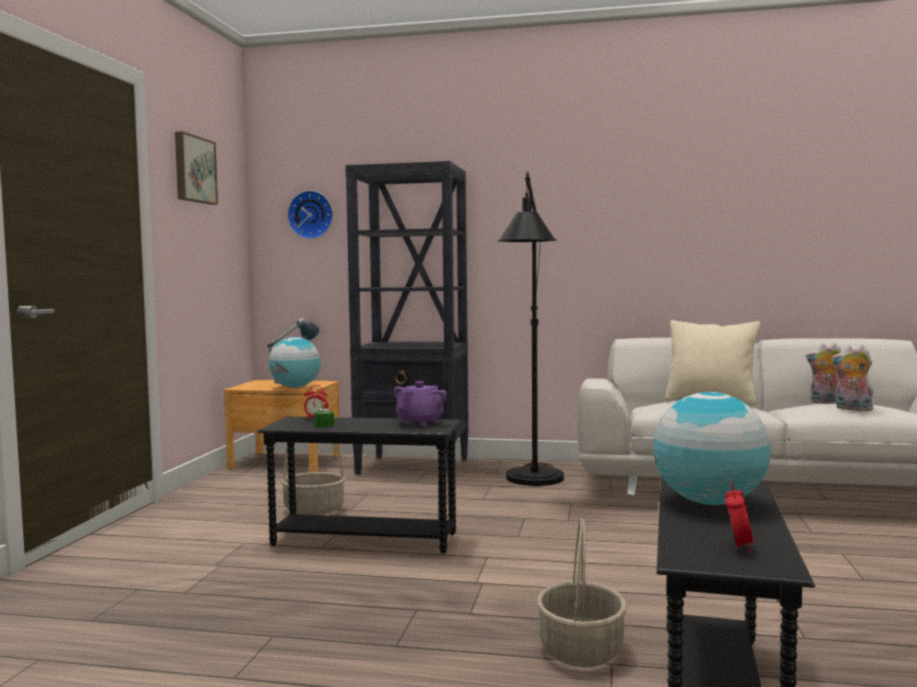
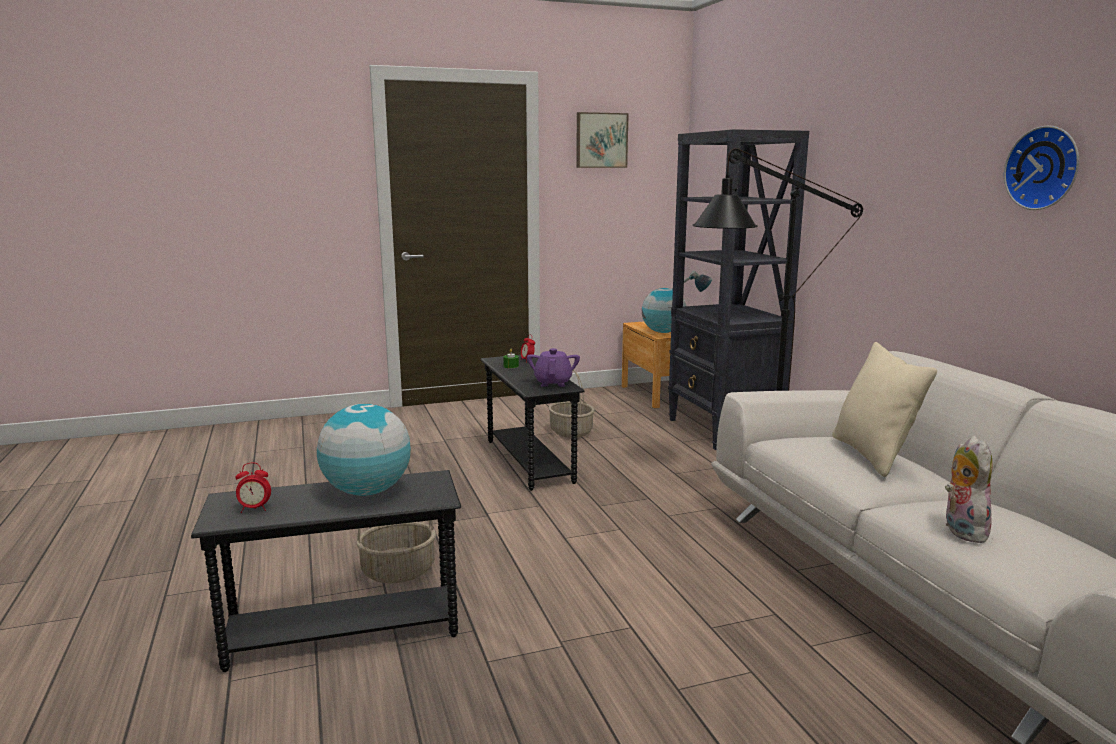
camera: 60 degrees right, 10 degrees up
(311, 215) = (717, 173): wall clock -> wall clock (1045, 168)
(420, 422) = (553, 383): purple teapot -> purple teapot turned 90 degrees counterclockwise
(826, 403) = (1006, 515): plush toy -> none

